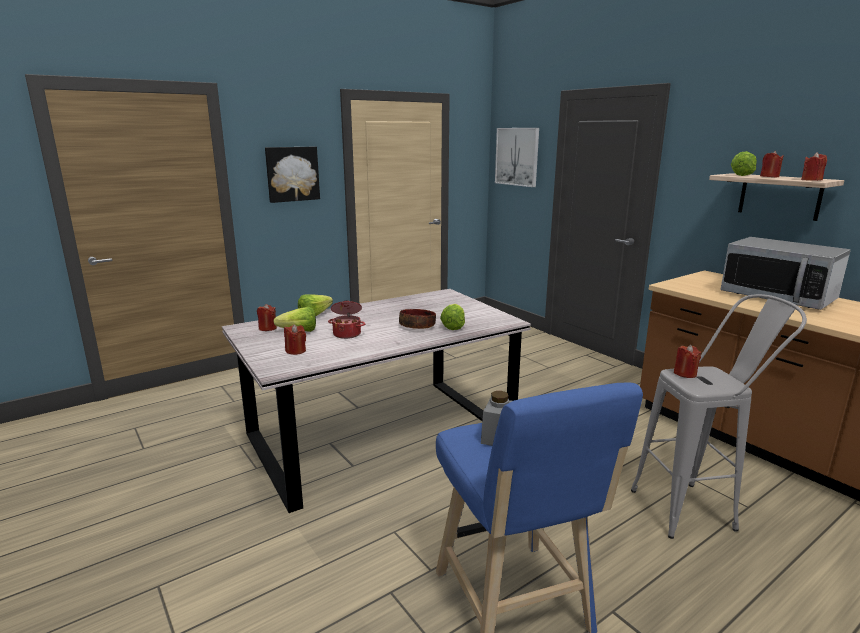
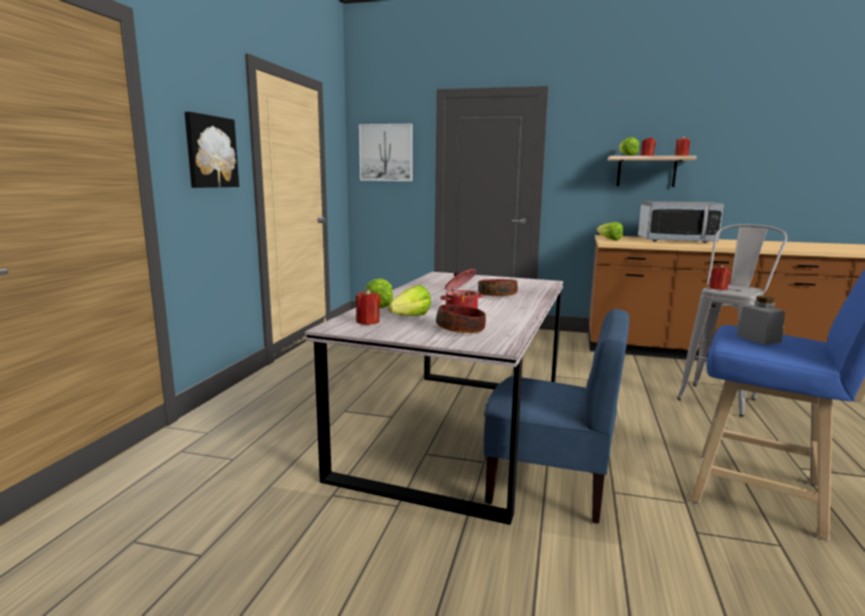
camera: 40 degrees left, 5 degrees down
(295, 351) = (461, 330): red candle -> bowl
(359, 503) = (548, 486): none -> blue chair
(455, 325) = (521, 290): lettuce -> lettuce (608, 239)

